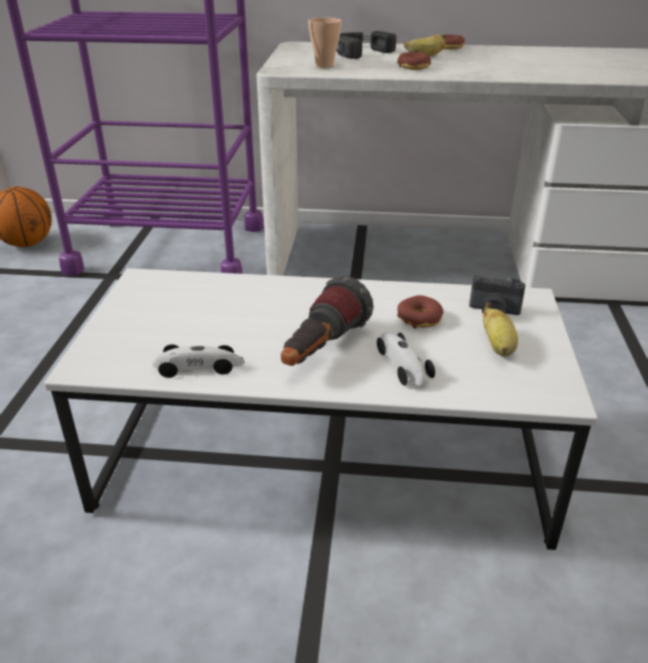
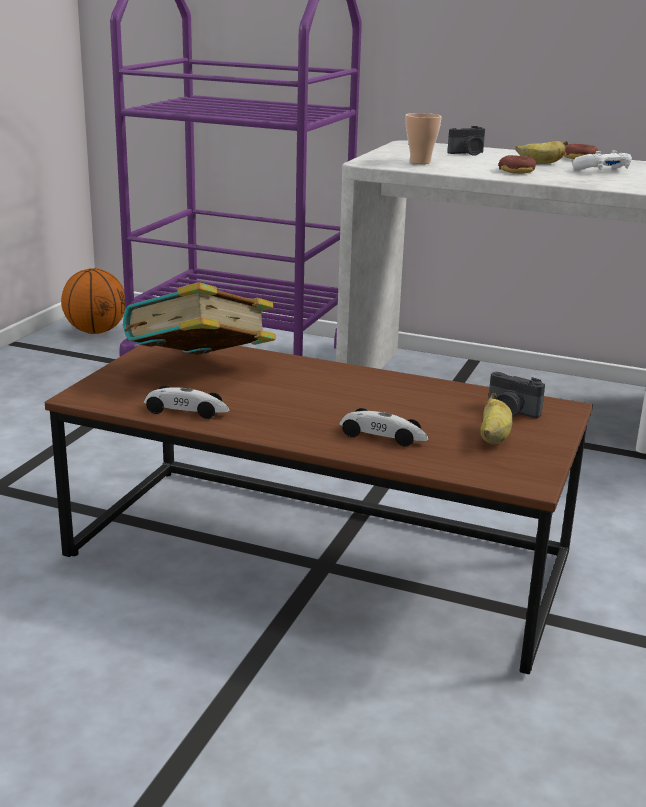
camera: 15 degrees right, 10 degrees down
(189, 312) = (200, 371): none -> book
(321, 351) = (309, 416): flashlight -> none
(324, 459) = (318, 558): white coffee table -> brown coffee table
(356, 51) = (468, 153): black headphones -> camera
(402, 364) = (383, 436): toy car -> toy car turned 120 degrees clockwise
(419, 318) = (427, 406): donut -> none
(481, 59) = (603, 171): none -> white game controller

